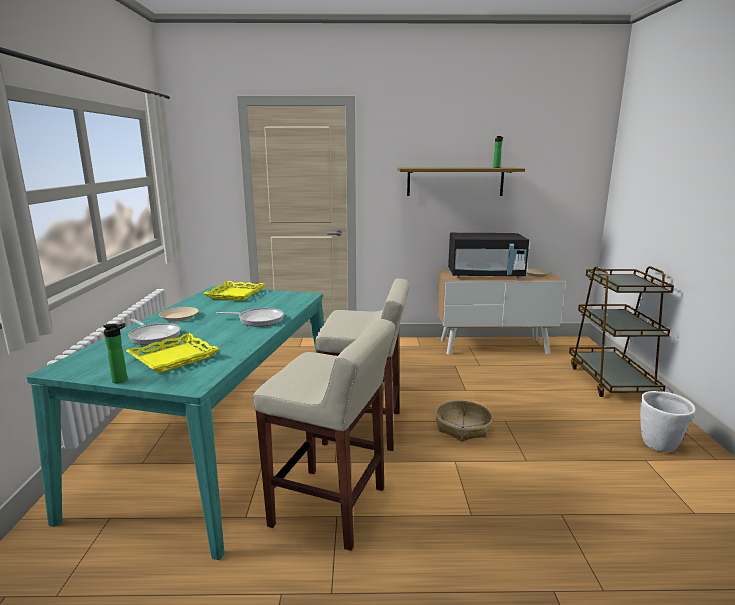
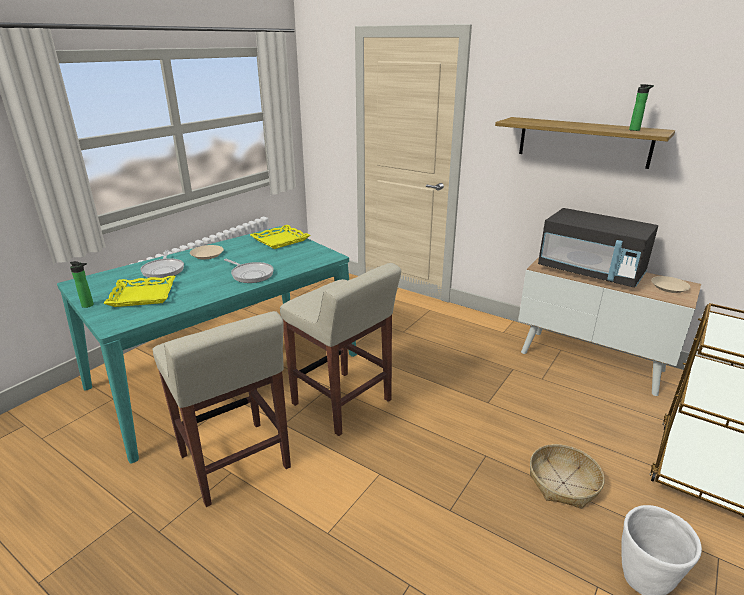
camera: 35 degrees right, 10 degrees up
(463, 427) = (431, 442): basket -> basket (563, 483)

